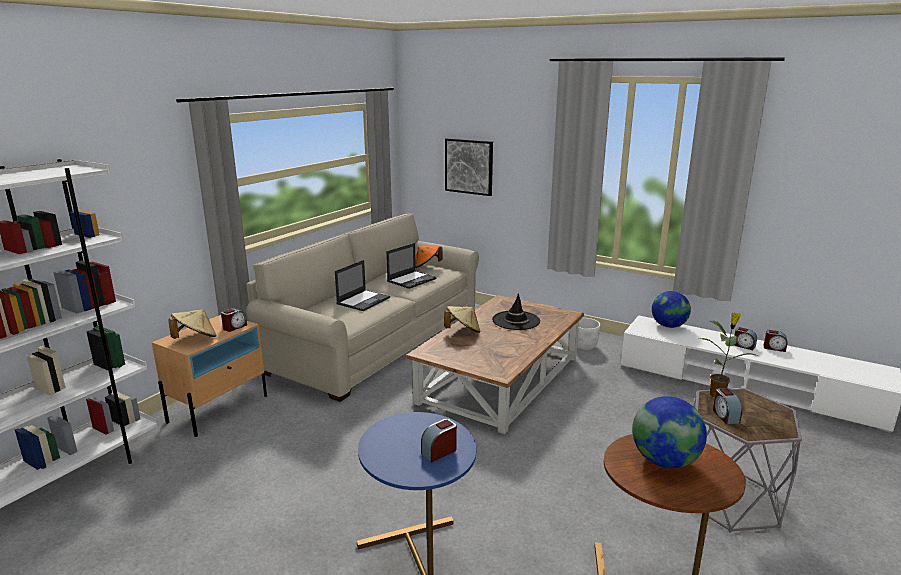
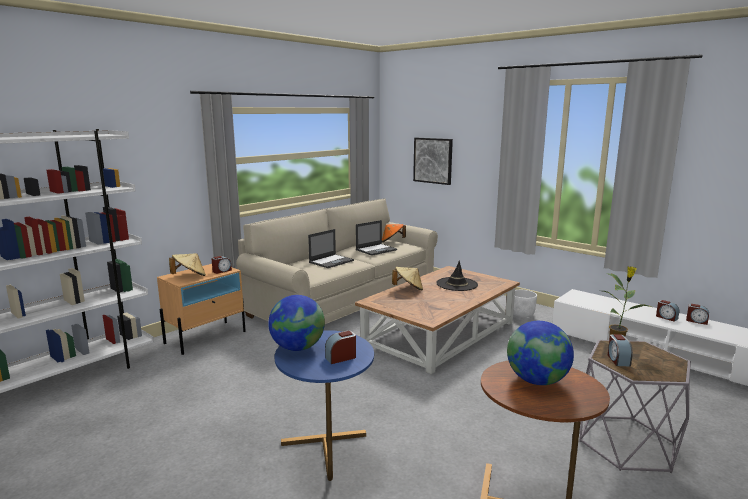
camera: 10 degrees right, 5 degrees down
(668, 326) = (598, 298): globe -> globe (297, 348)

